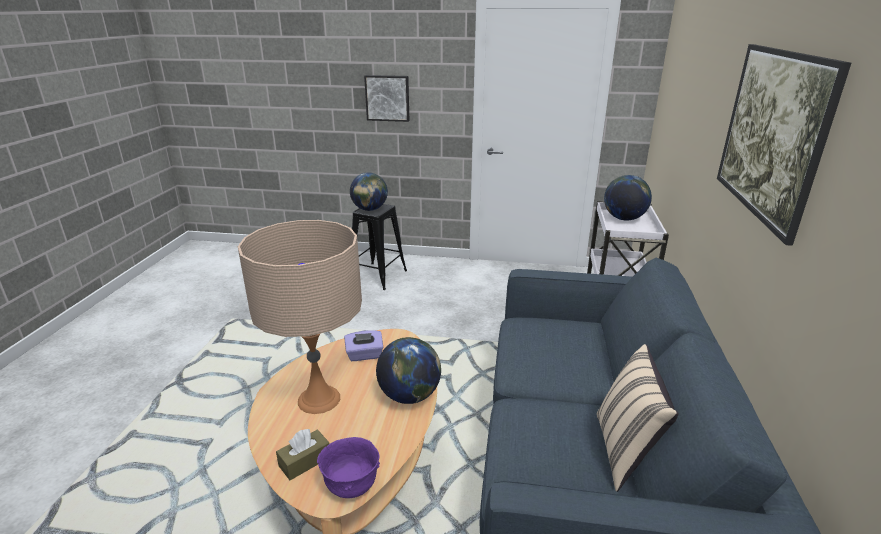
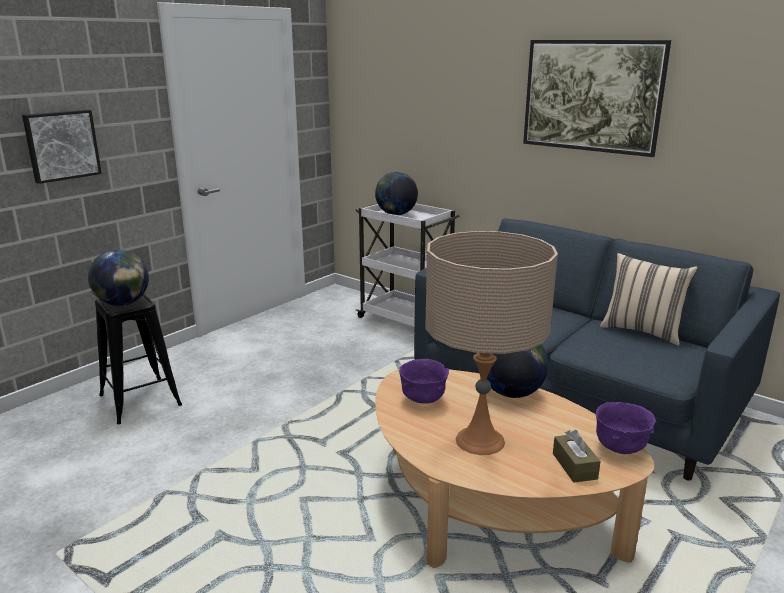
camera: 60 degrees left, 5 degrees down
(364, 355) = (423, 400): purple tissue box -> purple bowl

